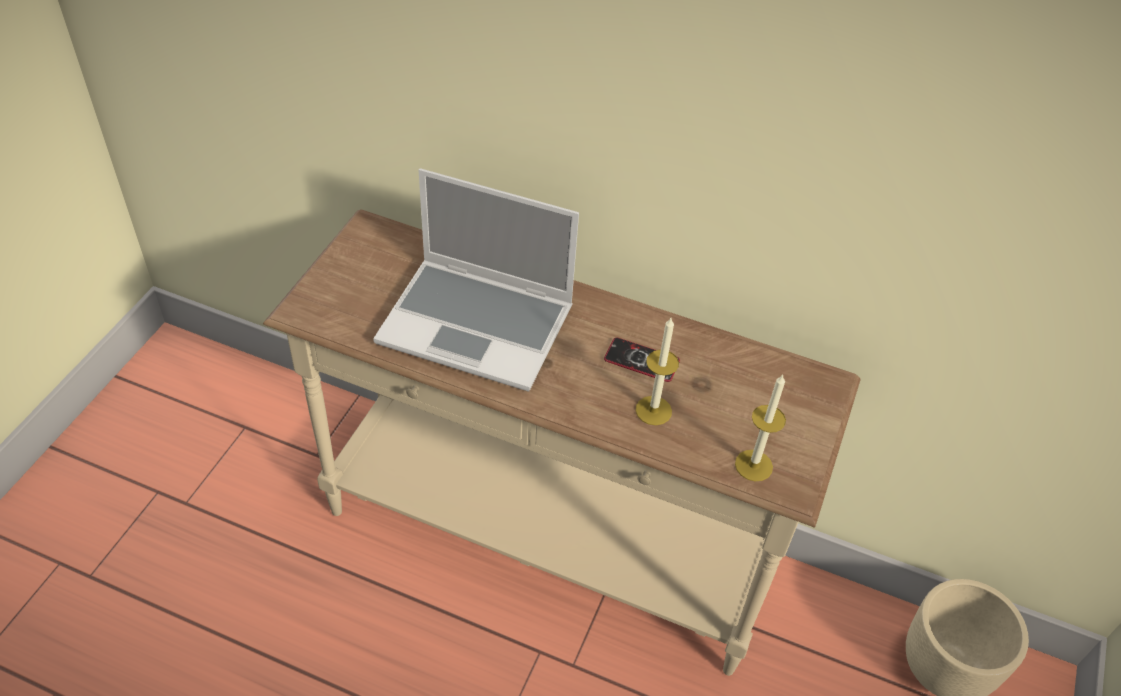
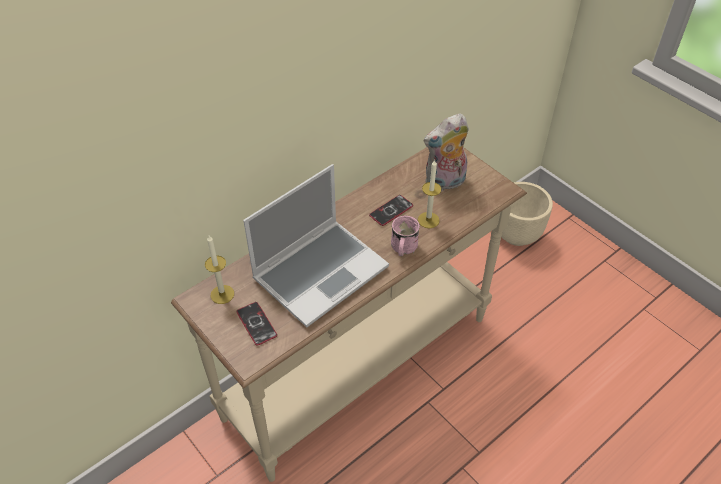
camera: 60 degrees left, 0 degrees up
(359, 295) = (256, 324): none -> phone
(576, 399) = (402, 249): none -> pink mug
(746, 406) = (445, 183): none -> plush toy
(753, 465) = (483, 197): candle -> candle (222, 294)

